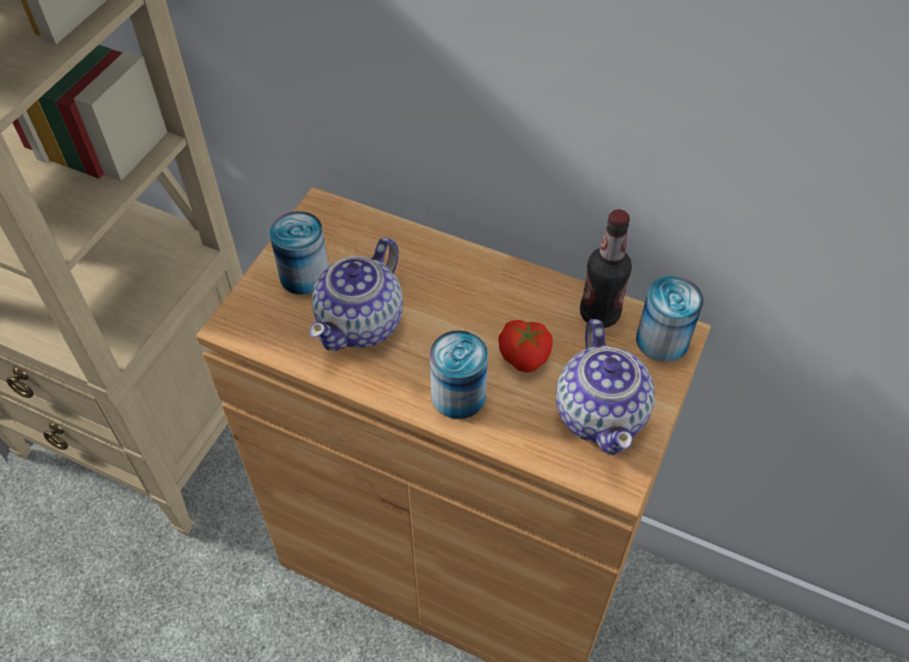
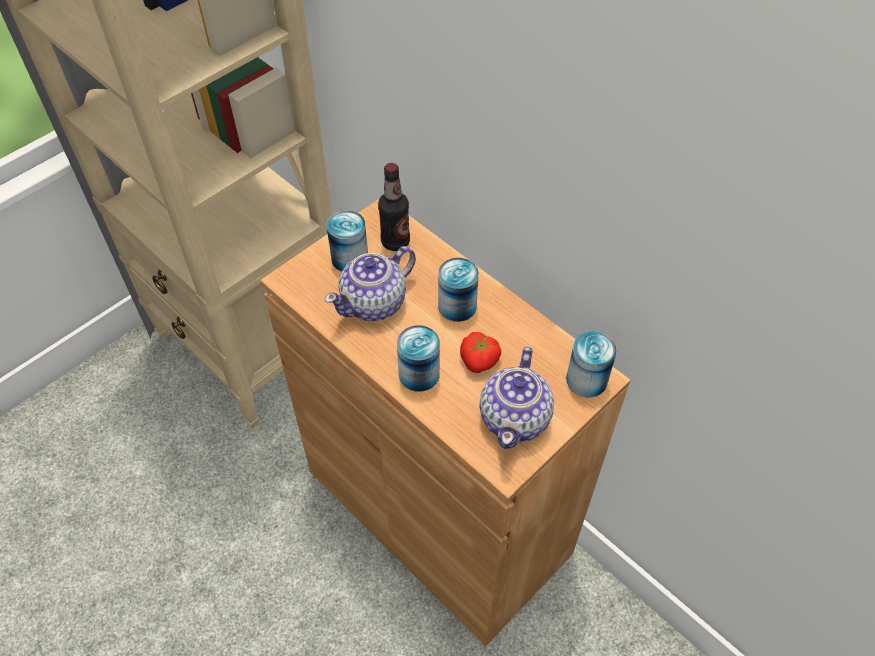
camera: 20 degrees right, 0 degrees up
(467, 296) = (457, 306): none -> can
(599, 314) = (548, 346): bottle -> bottle (395, 242)

